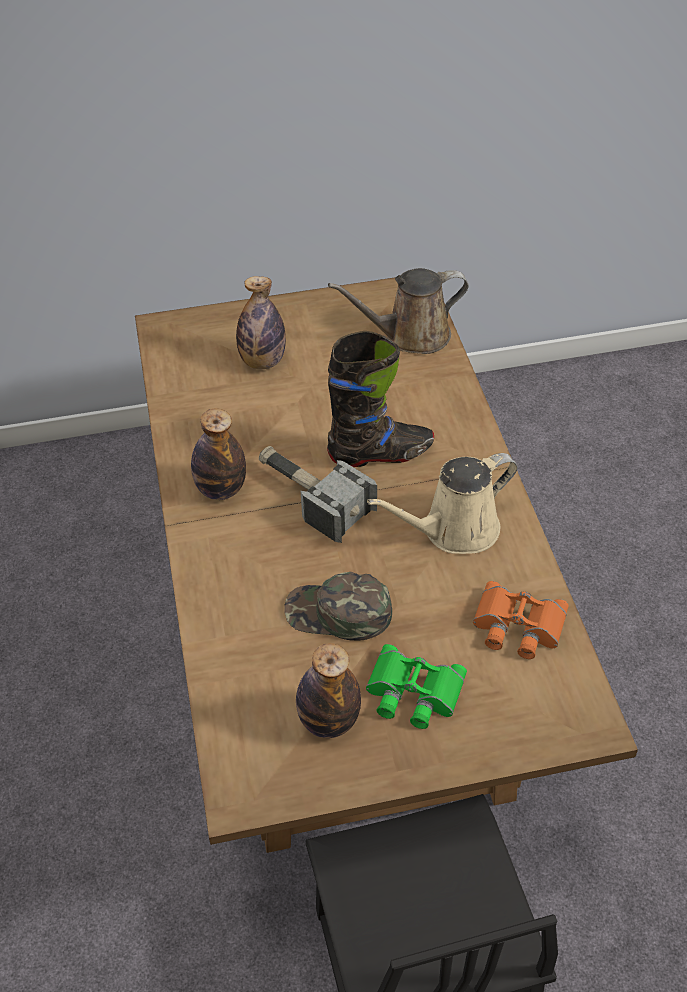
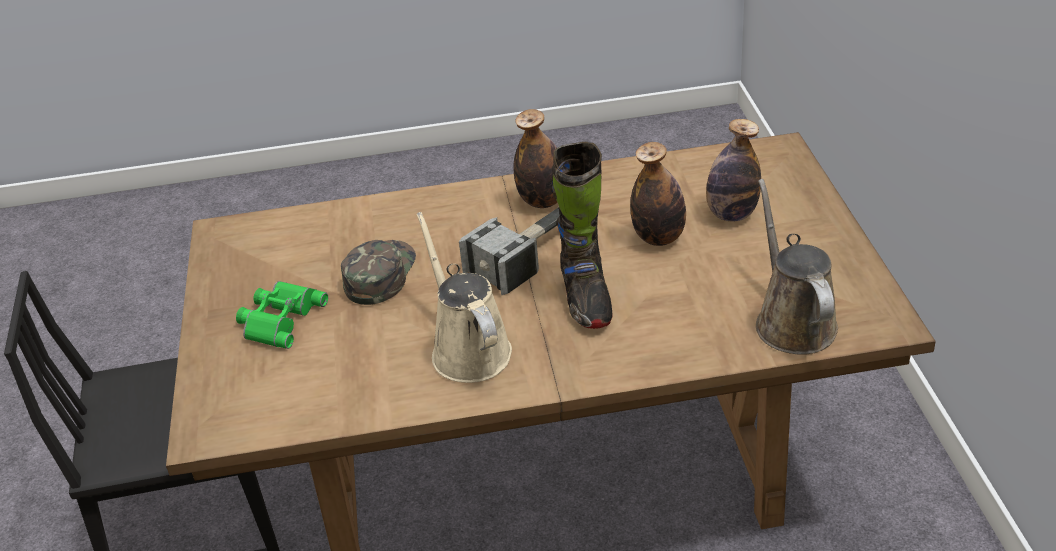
camera: 95 degrees right, 10 degrees down
(329, 721) = (269, 272): bottle -> bottle (659, 238)
(517, 627) = (332, 389): orange binoculars -> none

